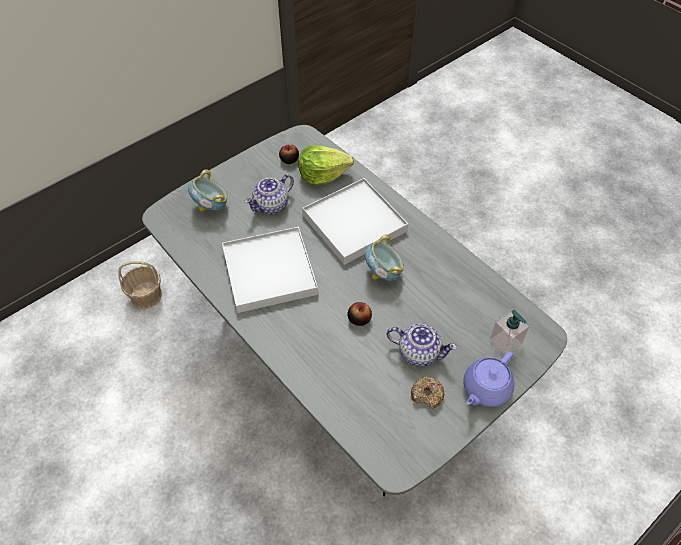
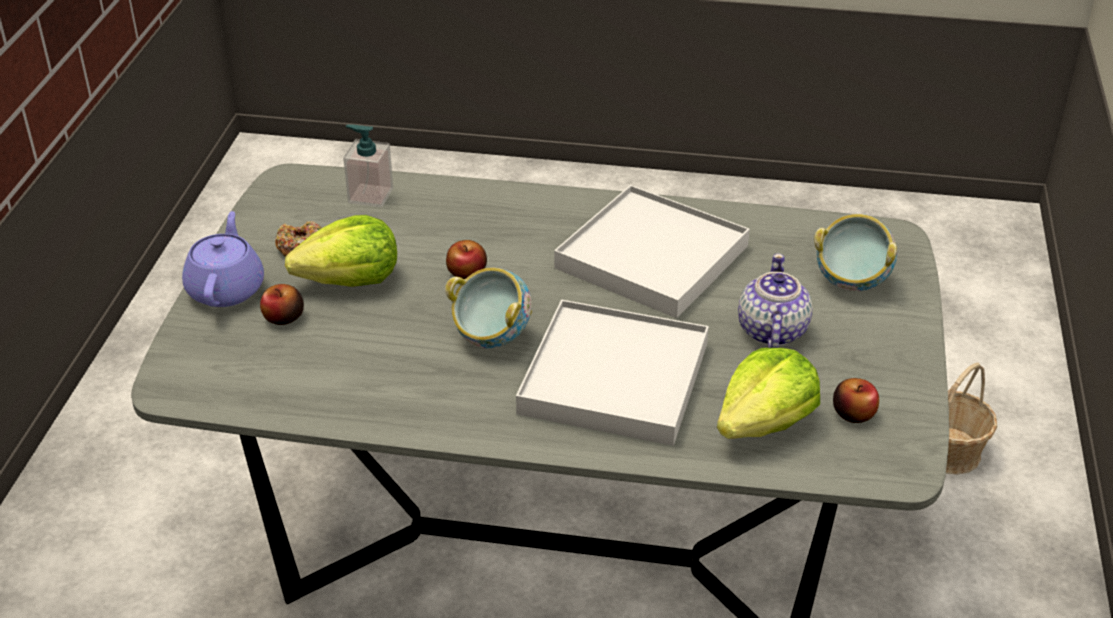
camera: 140 degrees right, 15 degrees down
(418, 352) = (350, 280): teapot -> lettuce
(468, 347) = (283, 318): none -> apple
(505, 342) = (231, 350): soap dispenser -> soap dispenser (370, 195)

